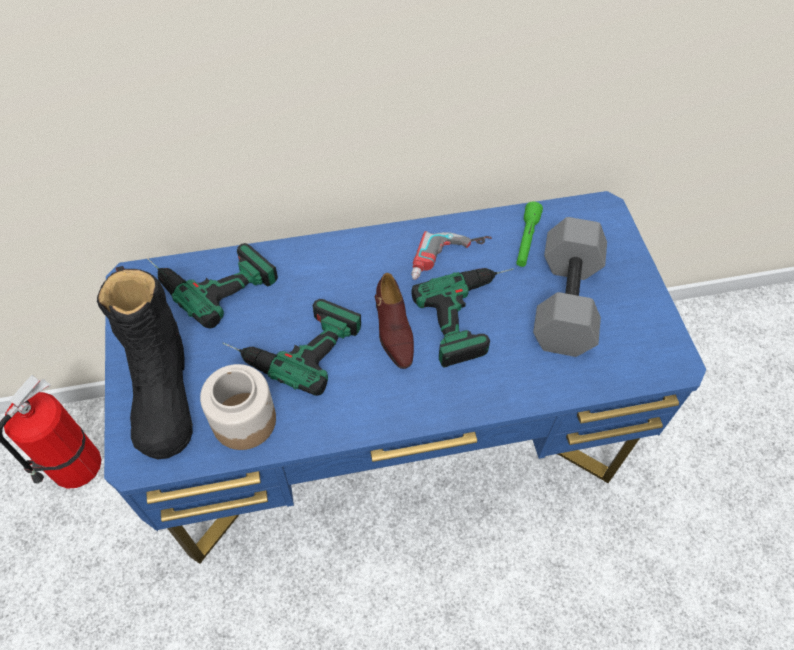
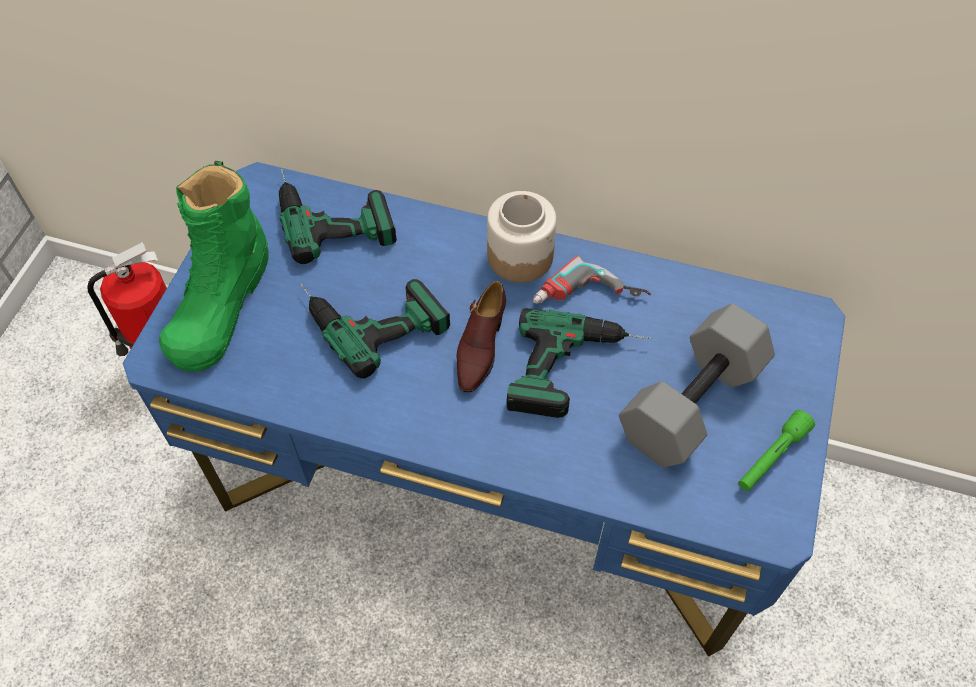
camera: 30 degrees right, 0 degrees up
(161, 389) = (221, 303): black boot -> green boot
(244, 420) = (276, 368): jar -> jar (520, 256)
(526, 240) = (692, 314): green flashlight -> green flashlight (771, 457)

